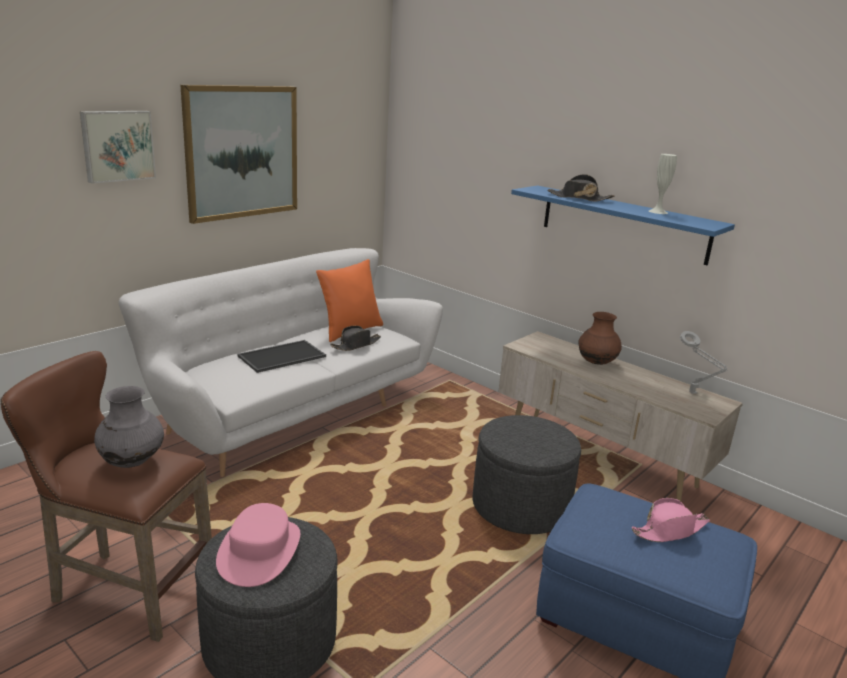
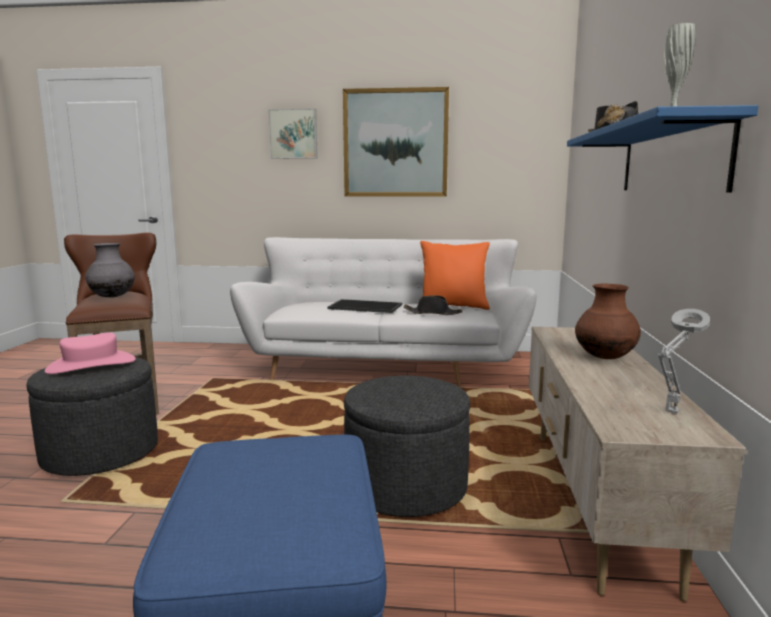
camera: 55 degrees right, 10 degrees down
(670, 530) = (291, 490): pink hat -> none

